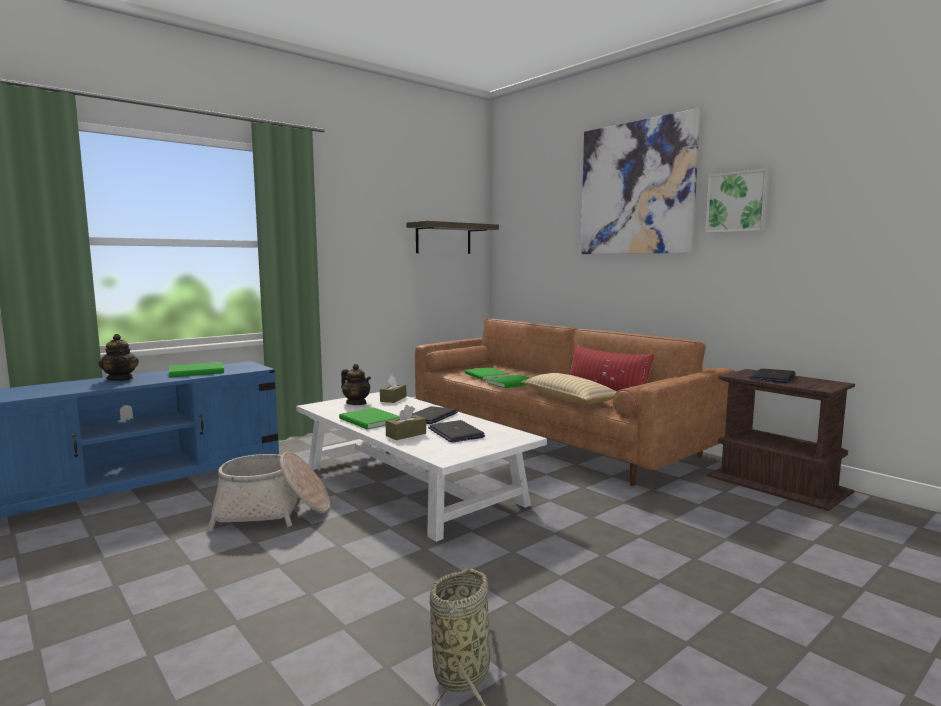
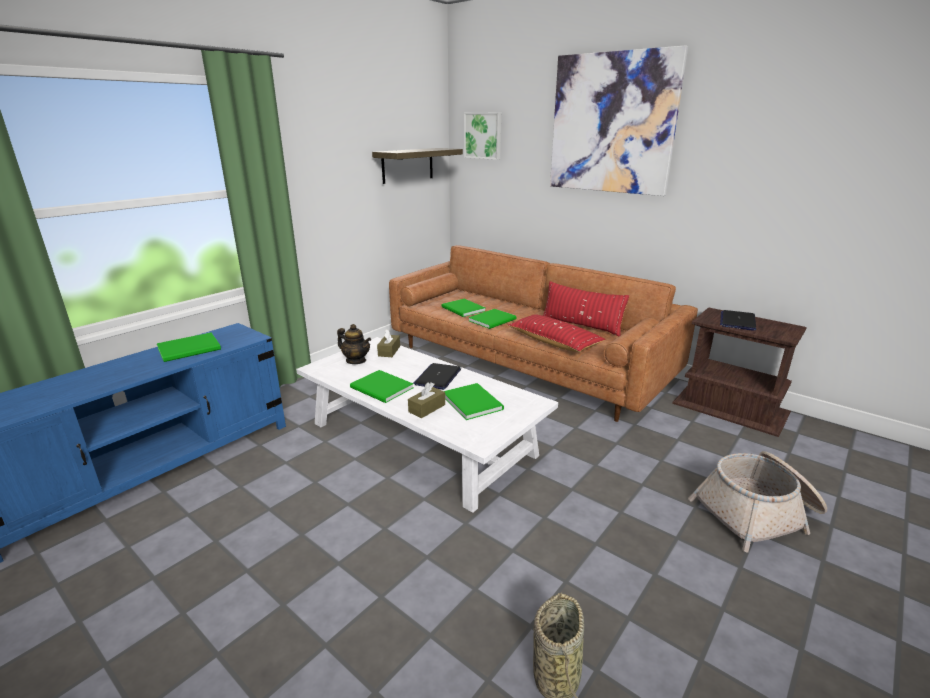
camera: 10 degrees left, 15 degrees up
(120, 379) = (110, 370): teapot -> none
(273, 512) = (304, 491): basket -> basket (758, 513)
(456, 433) = (472, 401): laptop -> green book
(569, 399) = (554, 342): beige pillow -> red pillow
(738, 202) = (717, 150): picture -> picture (483, 135)

